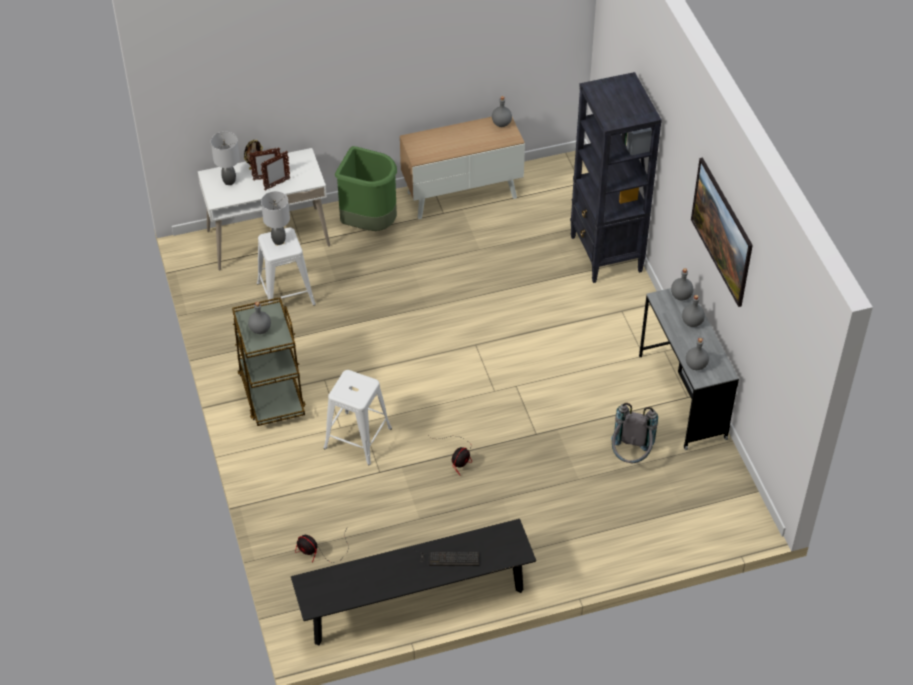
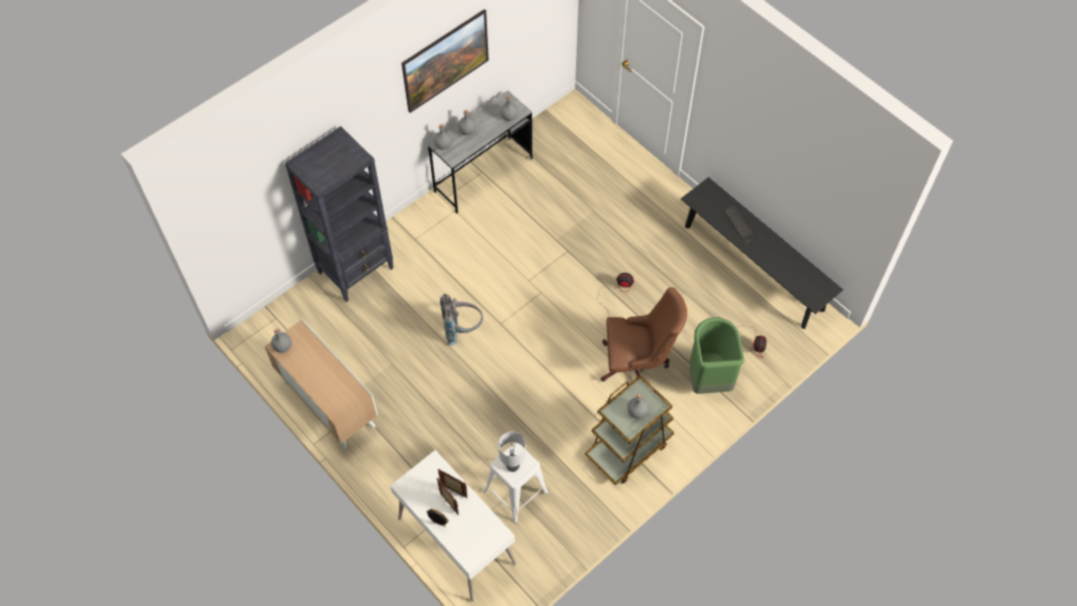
camera: 115 degrees left, 10 degrees up
(229, 181) = (469, 536): grey table lamp -> none
(357, 438) = (637, 365): white stool -> brown office chair
(369, 223) = (399, 464): green trash can -> green trash can (708, 379)
(630, 456) = (556, 187): grey backpack -> grey backpack (462, 328)

